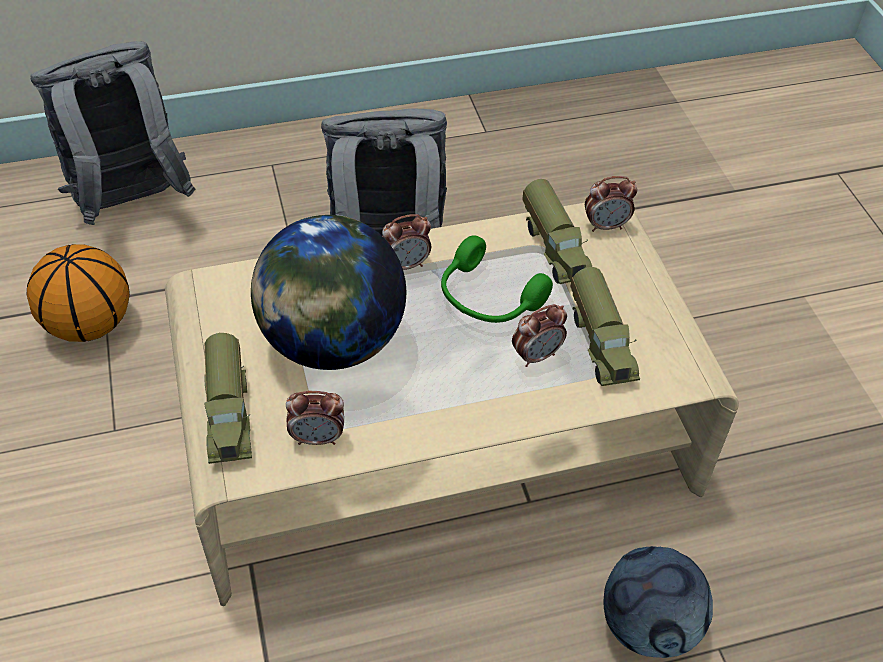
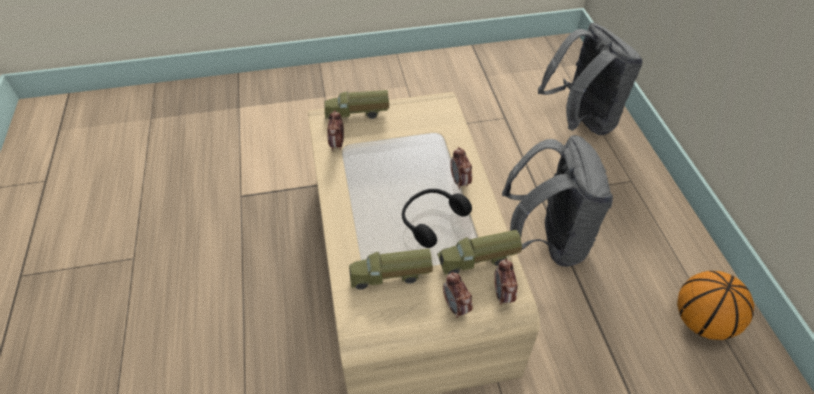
camera: 95 degrees right, 0 degrees up
(90, 325) = (486, 114): basketball -> basketball (700, 321)
(332, 342) = (400, 149): globe -> none
(487, 298) = (431, 219): green headphones -> black headphones
(537, 355) = (382, 240): alarm clock -> alarm clock (456, 307)
(647, 625) = (268, 357): football -> none

